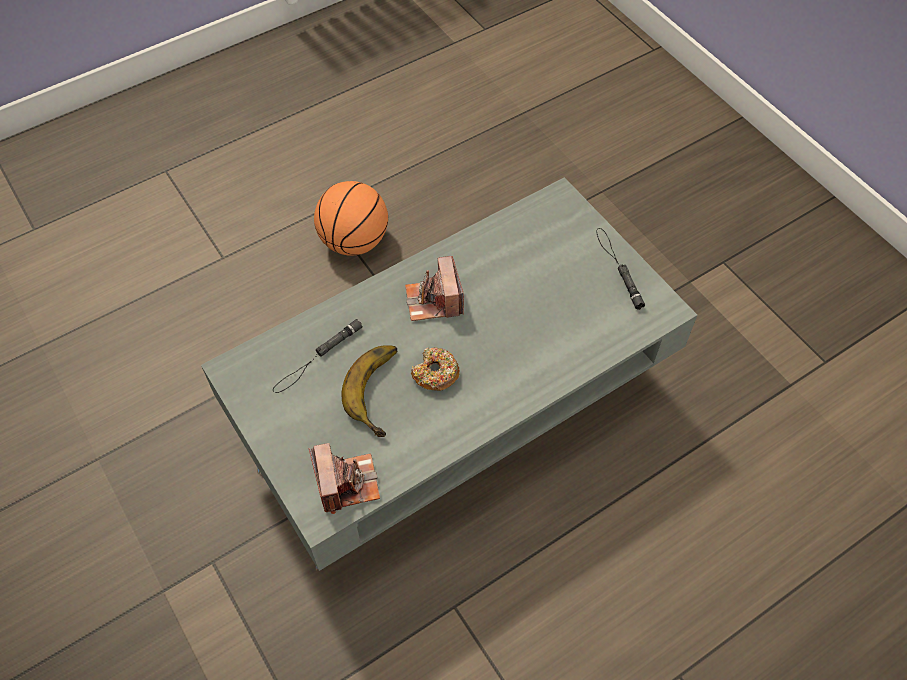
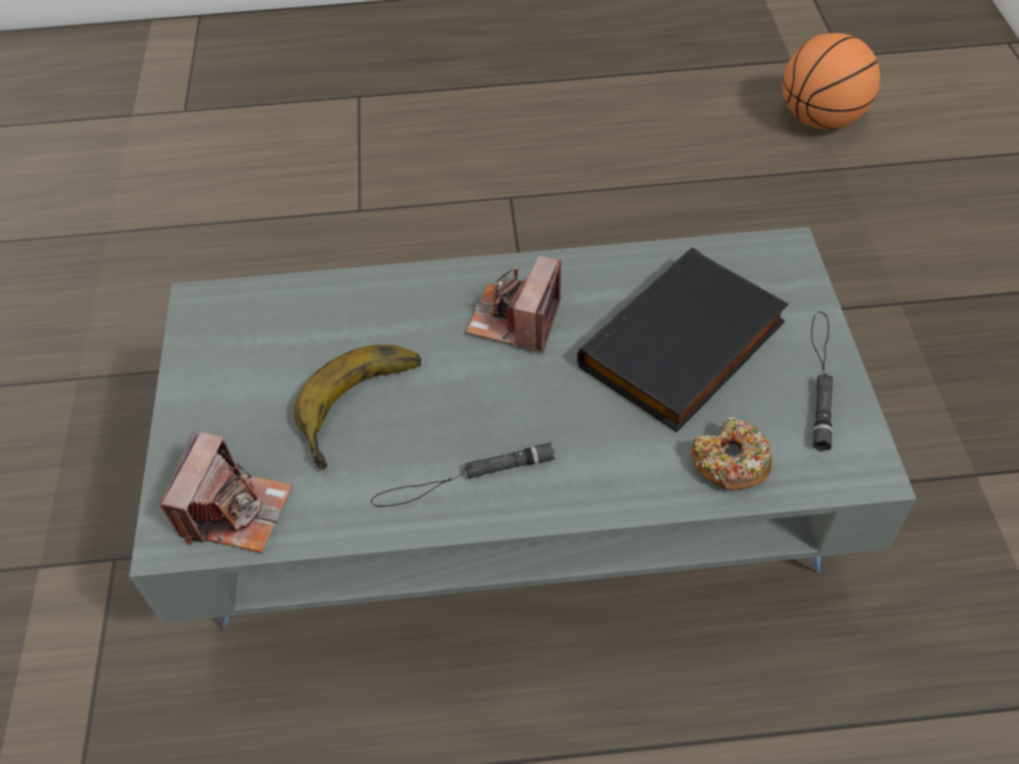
camera: 30 degrees right, 5 degrees down
(317, 358) = (314, 332): black flashlight -> black flashlight (463, 479)
(354, 241) = (524, 247): basketball -> basketball (820, 119)
(435, 374) = (453, 417): donut -> donut (730, 462)
(538, 279) = (685, 348): none -> black book

